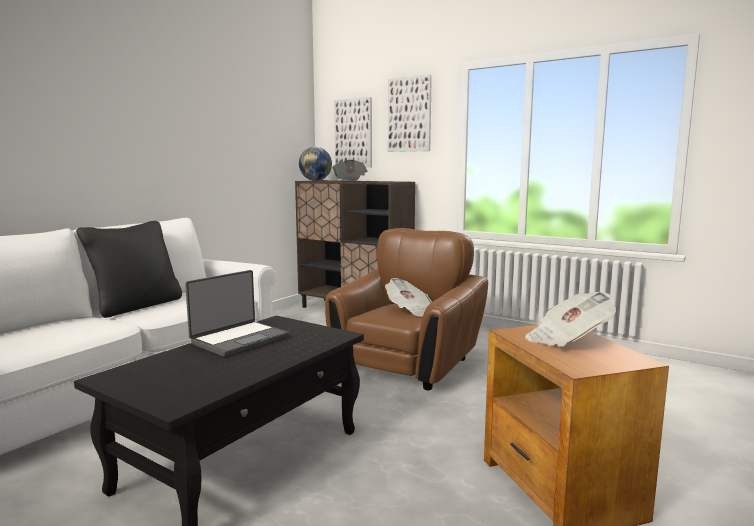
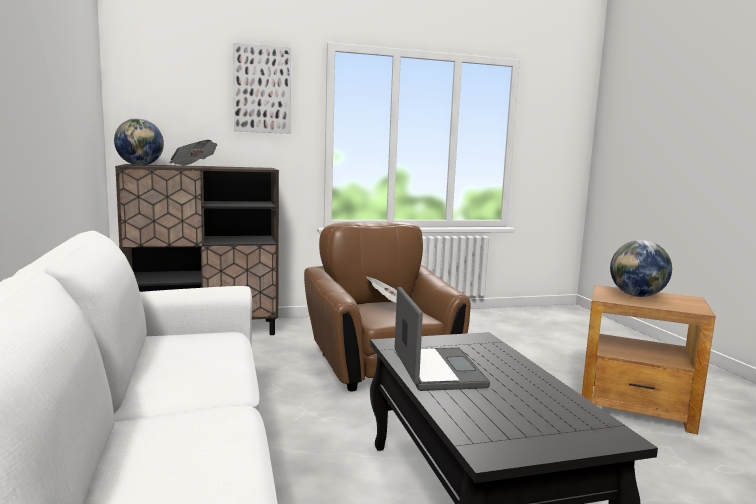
camera: 50 degrees left, 0 degrees up
(136, 306) = (141, 385): black pillow -> none
(353, 133) = (176, 104): picture -> none
(567, 340) = (637, 296): newspaper -> globe

